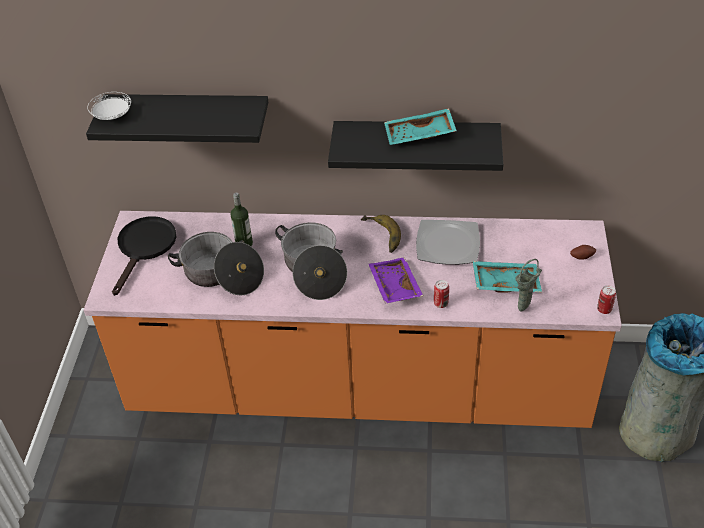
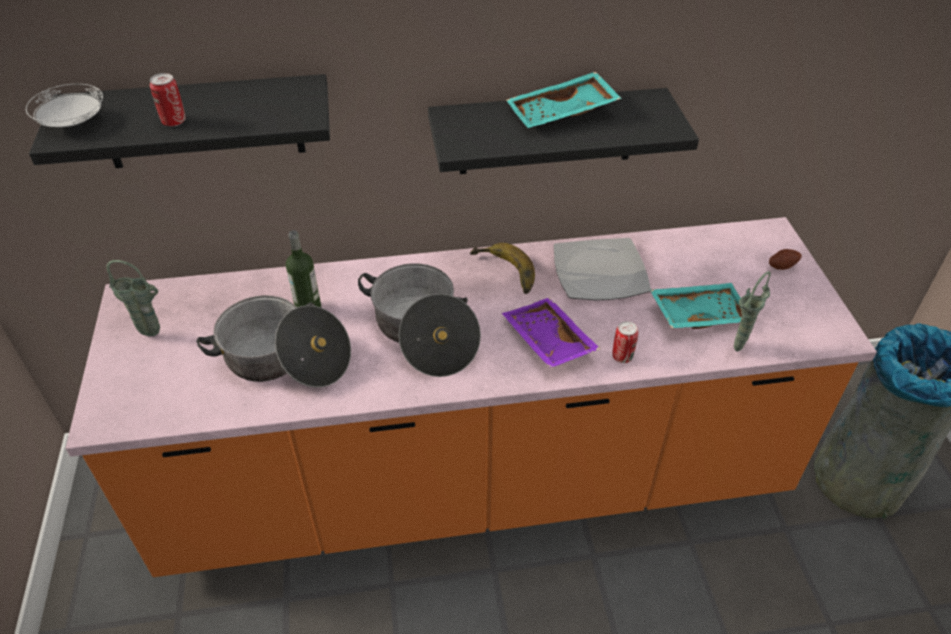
camera: 15 degrees left, 0 degrees up
(144, 248) = (154, 335): black frying pan -> green vase
(604, 309) = (844, 333): can -> can (174, 121)

